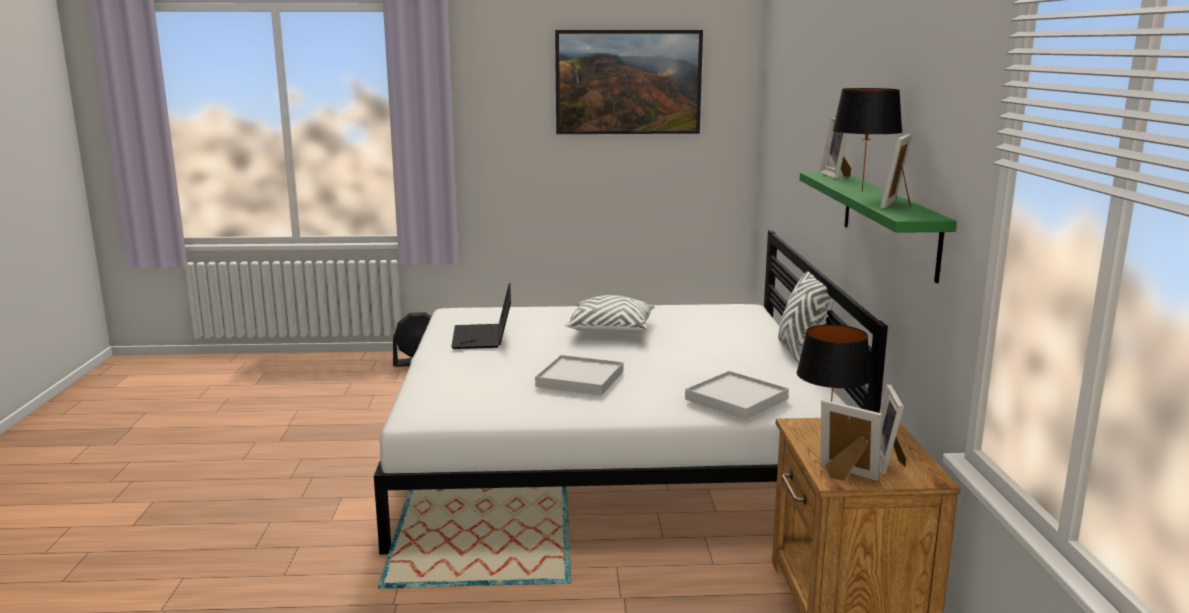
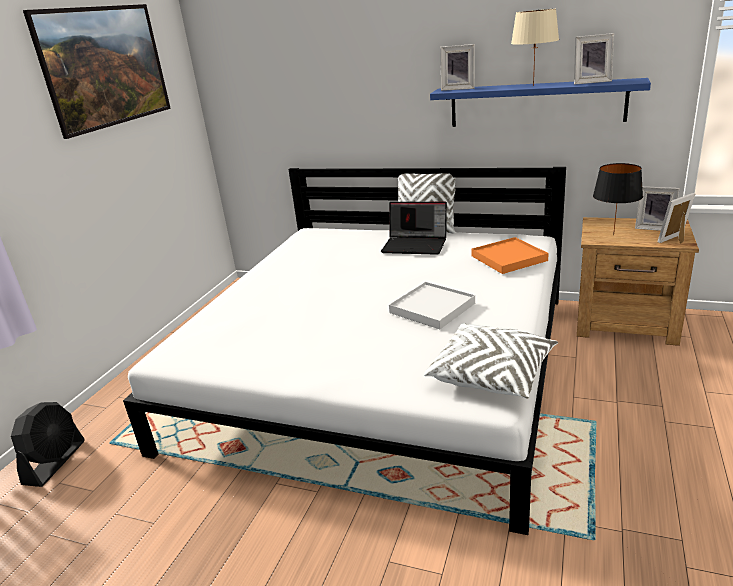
camera: 65 degrees left, 10 degrees up
(483, 338) = (276, 345): laptop -> laptop (416, 245)
(611, 331) = (318, 284): white pillow -> white pillow (492, 374)
(736, 399) = (508, 258): white tray -> orange tray
(862, 191) = (533, 86): black table lamp -> beige table lamp
(888, 222) = (536, 104): green shelf -> blue shelf
(898, 205) = (591, 82): picture frame -> picture frame turned 45 degrees counterclockwise

